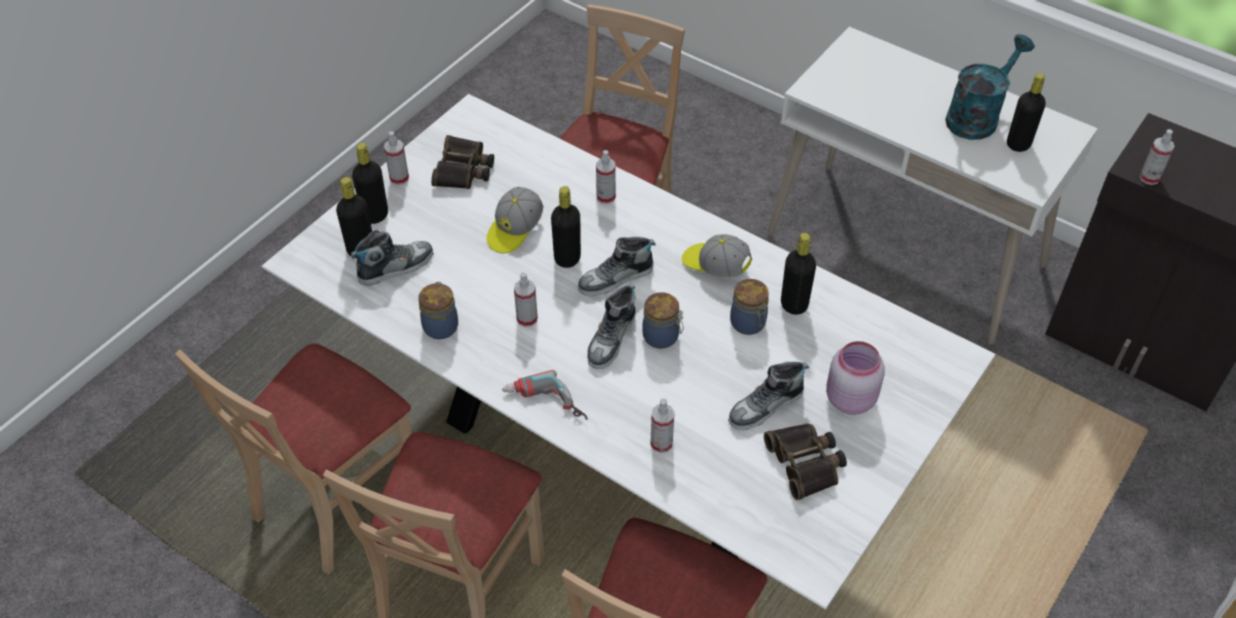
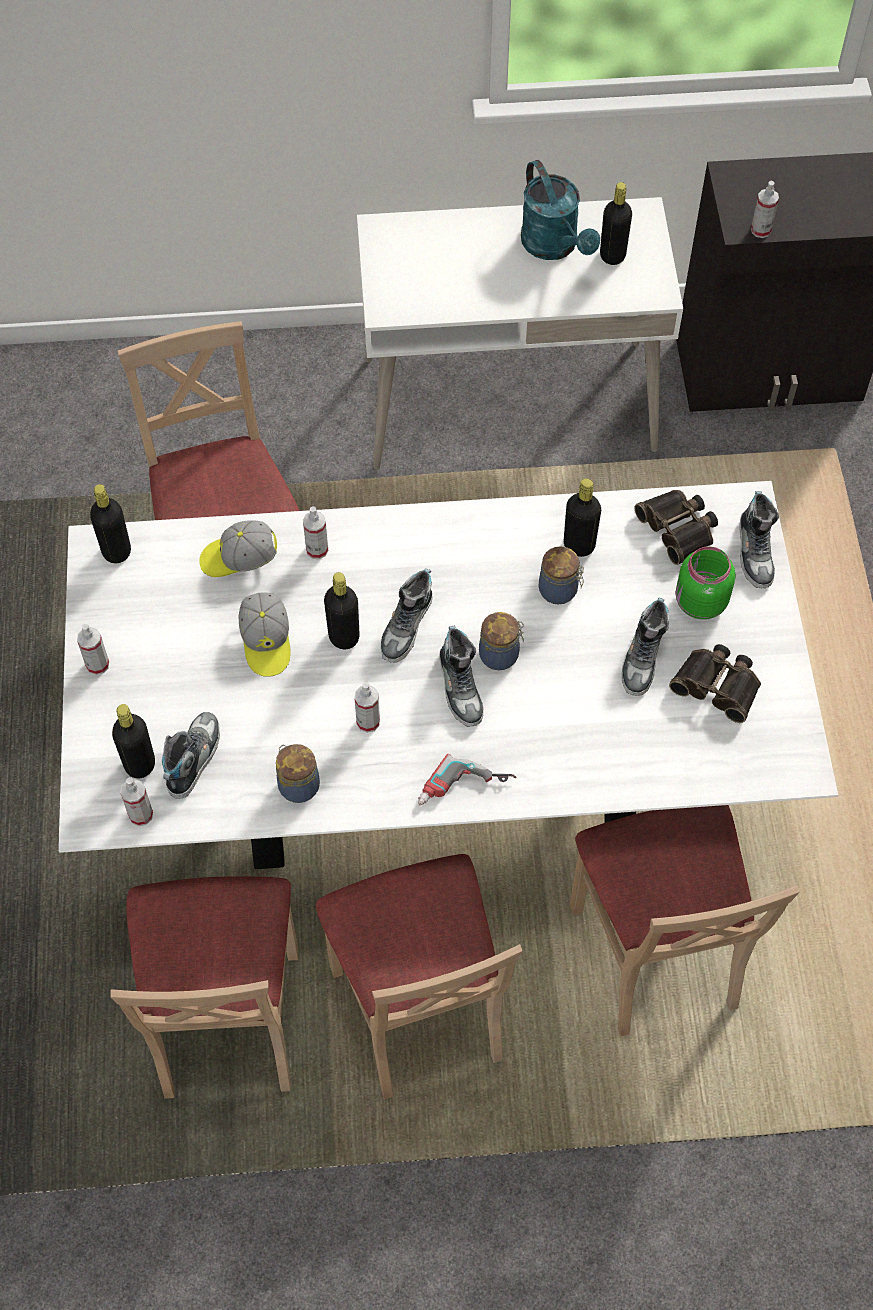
camera: 40 degrees left, 10 degrees up
(375, 215) = (115, 719): black bottle -> black bottle (116, 551)
(464, 170) = (153, 612): binoculars -> binoculars (679, 528)
(661, 443) = (592, 753): spray bottle -> spray bottle (141, 815)
(715, 266) = (479, 553): cap -> cap (239, 558)
(848, 398) = (699, 603): pink jar -> green jar
(931, 393) = (755, 552): none -> shoe
(977, 116) = (555, 247): turquoise watering can -> turquoise watering can turned 150 degrees clockwise

